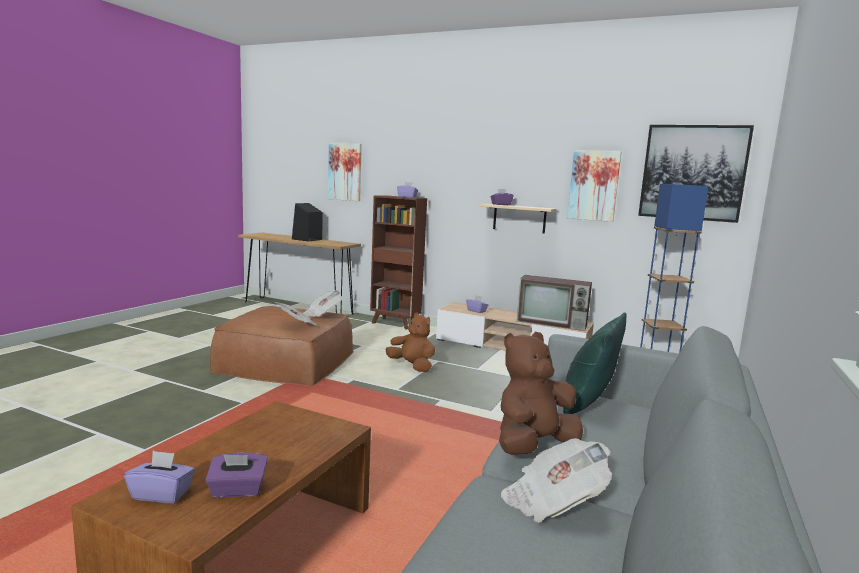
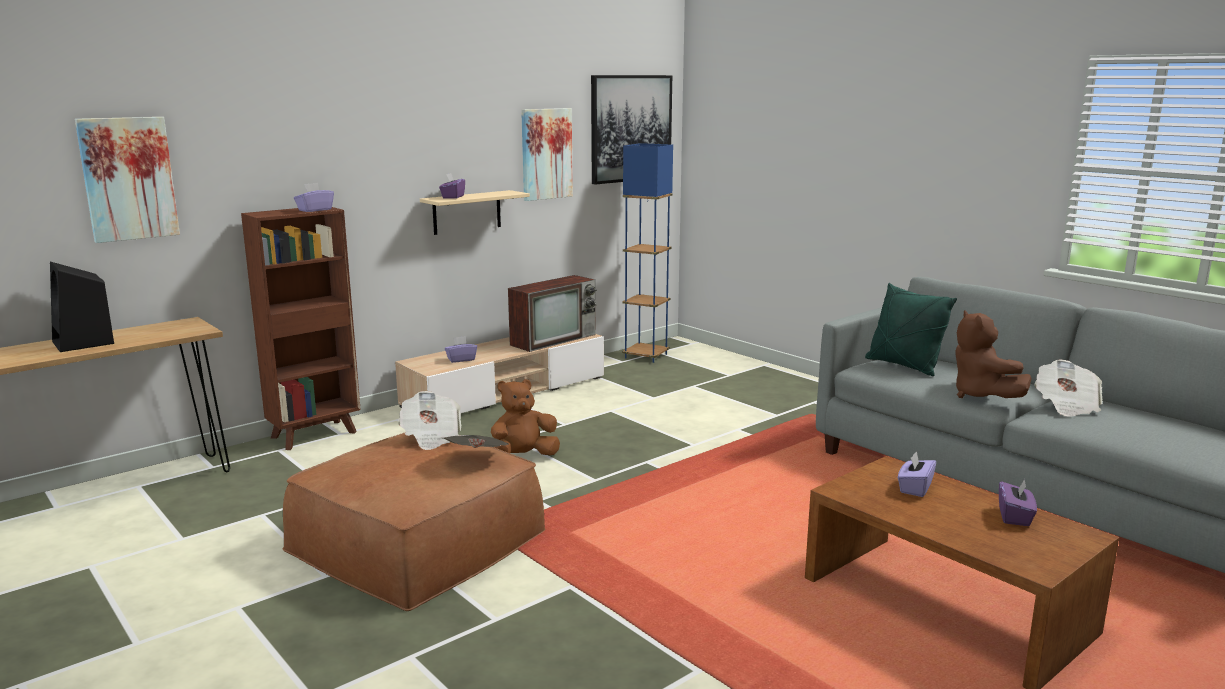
camera: 65 degrees left, 5 degrees up
(162, 494) = (1025, 547): purple tissue box -> purple tissue box (914, 488)

